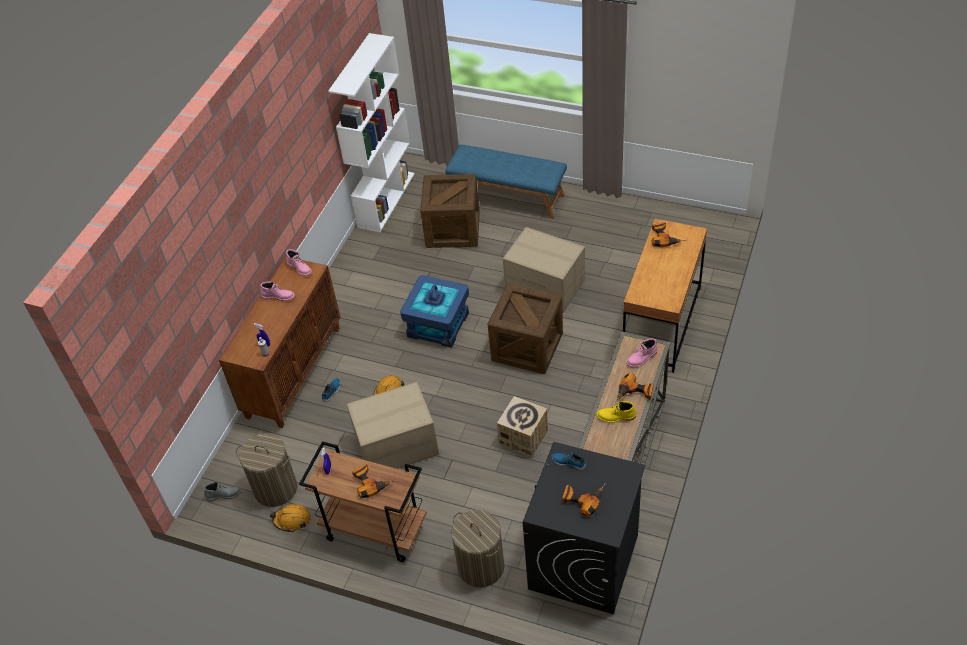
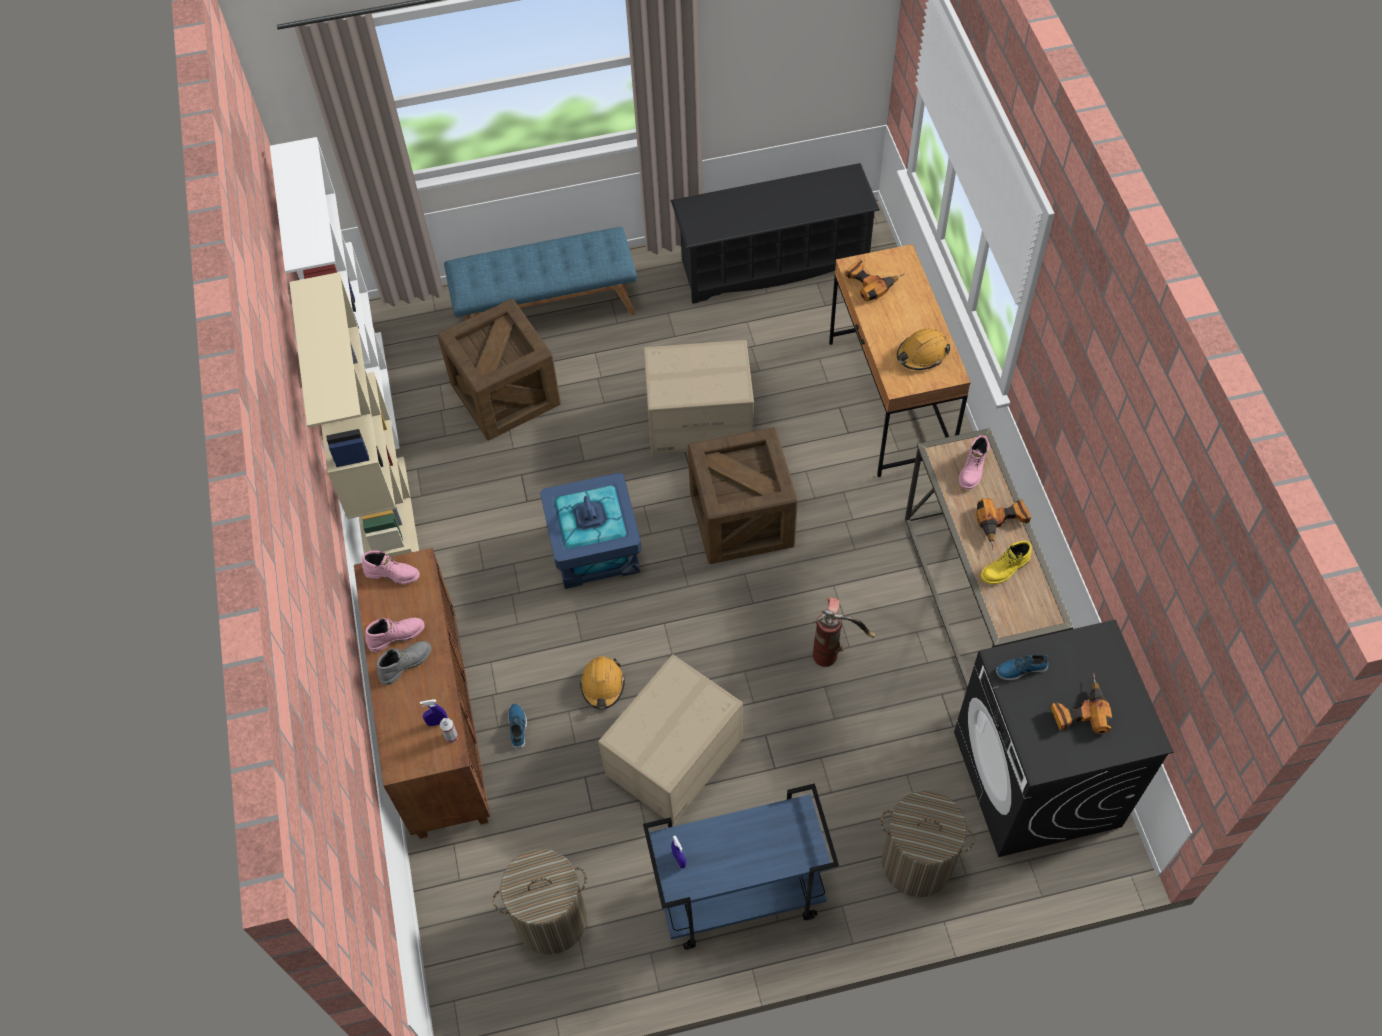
camera: 35 degrees left, 10 degrees up
(224, 495) = (480, 973): grey boot -> grey boot (405, 663)
(292, 520) = (612, 950): orange hard hat -> orange hard hat (922, 354)
(347, 266) = (391, 524): none -> beige bookcase
(371, 482) = (755, 843): power drill -> none
(374, 530) = (738, 897): brown cart -> blue cart
(523, 437) = (834, 651): cardboard box -> fire extinguisher
(652, 224) = (773, 264): none -> black shoe rack

